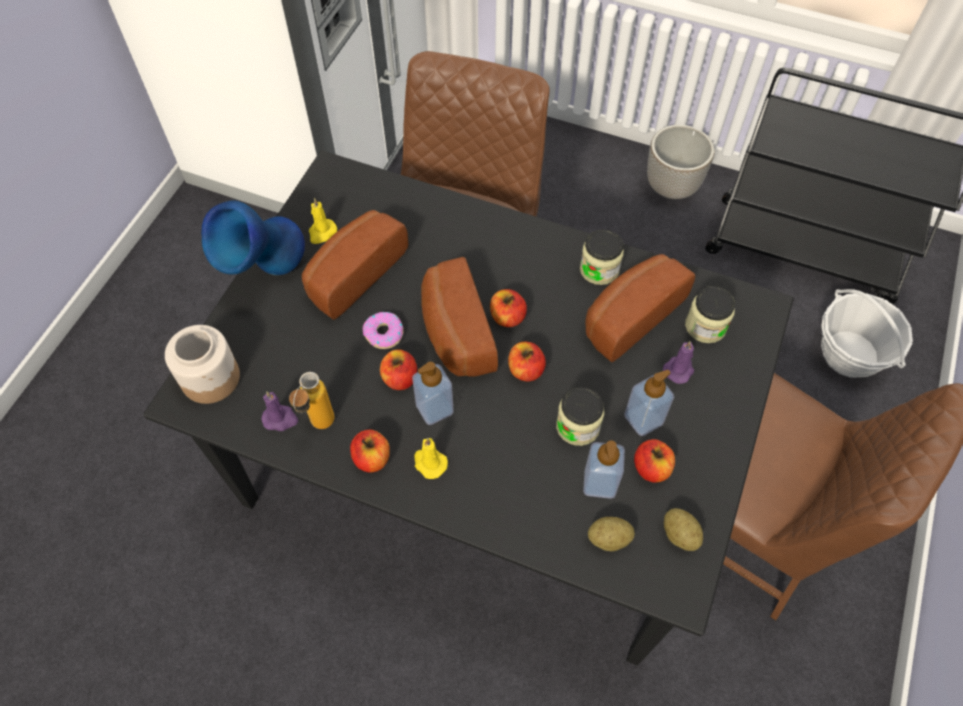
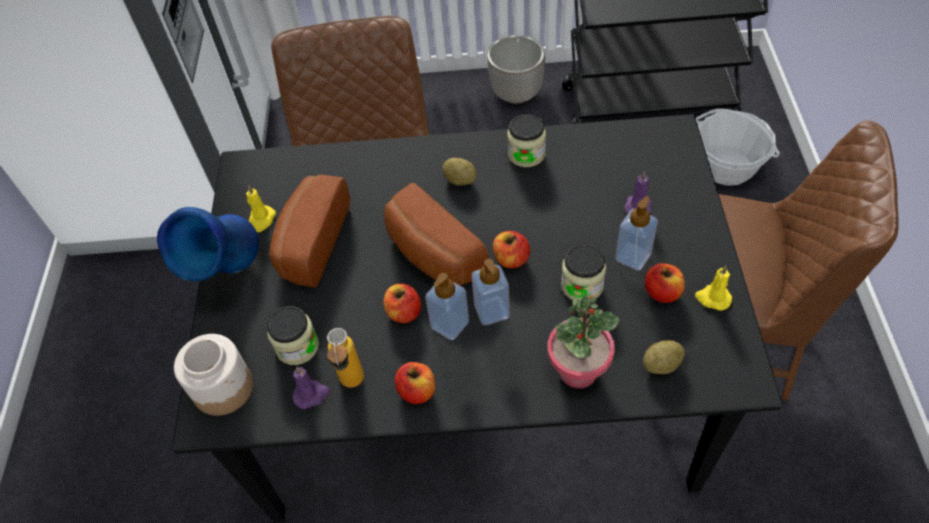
camera: 20 degrees left, 5 degrees down
(383, 334) = (368, 281): donut -> none
(429, 463) = (471, 372): yellow candle -> yellow candle (712, 298)
(507, 317) = (470, 223): apple -> none
(526, 507) = (578, 371): none -> potted plant
(599, 483) = (627, 323): soap dispenser -> soap dispenser (491, 311)
(629, 315) = (572, 180): bread -> none
(679, 535) = (716, 335): potato -> potato (460, 180)
(705, 326) = (639, 163): jar -> jar (297, 347)

